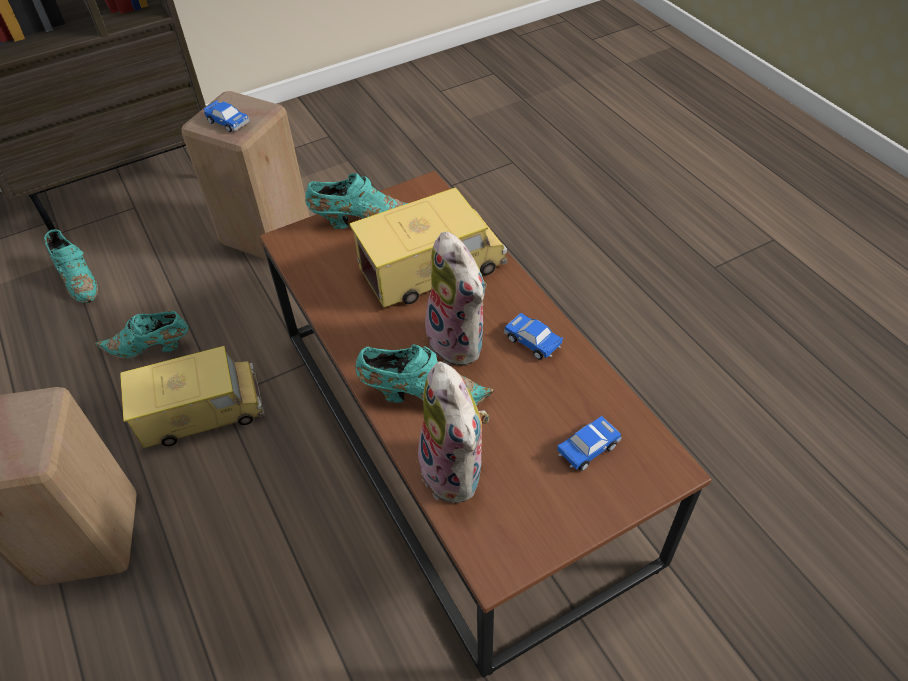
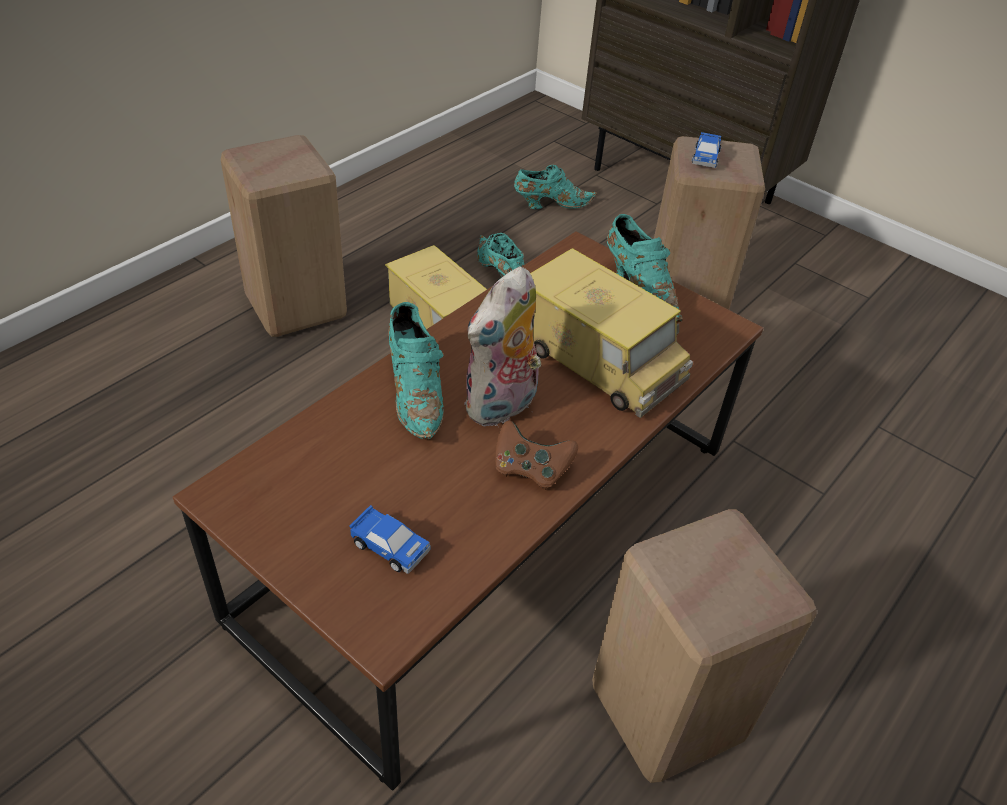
camera: 65 degrees right, 5 degrees down
(79, 279) = (550, 204): turquoise shoe -> turquoise shoe turned 135 degrees counterclockwise
(457, 471) = (327, 441): plush toy -> none
(533, 342) = (530, 469): toy car -> brown game controller
(638, 385) = (662, 710): none -> beige stool

